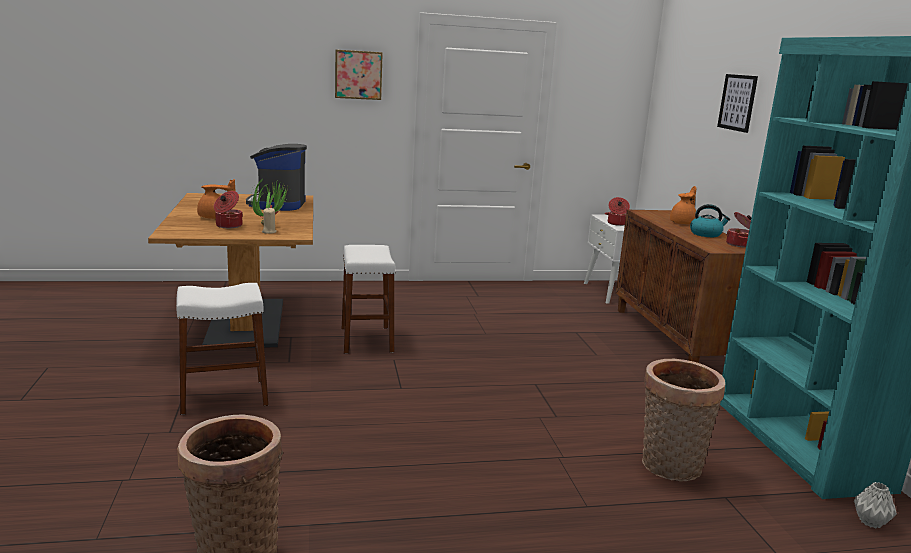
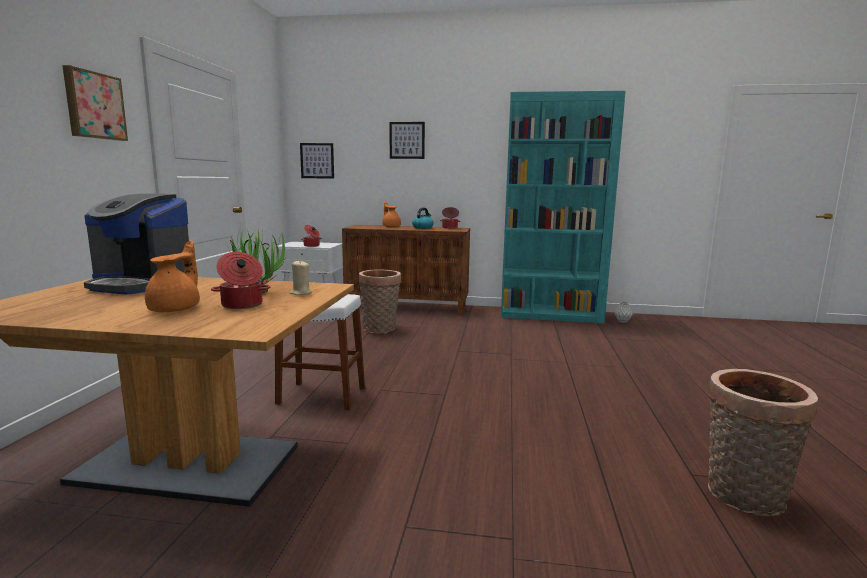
camera: 70 degrees left, 5 degrees down
(223, 396) = (424, 493): white stool -> none
(667, 120) = (317, 160): none -> picture
(669, 468) = (578, 342): basket -> basket (380, 329)

